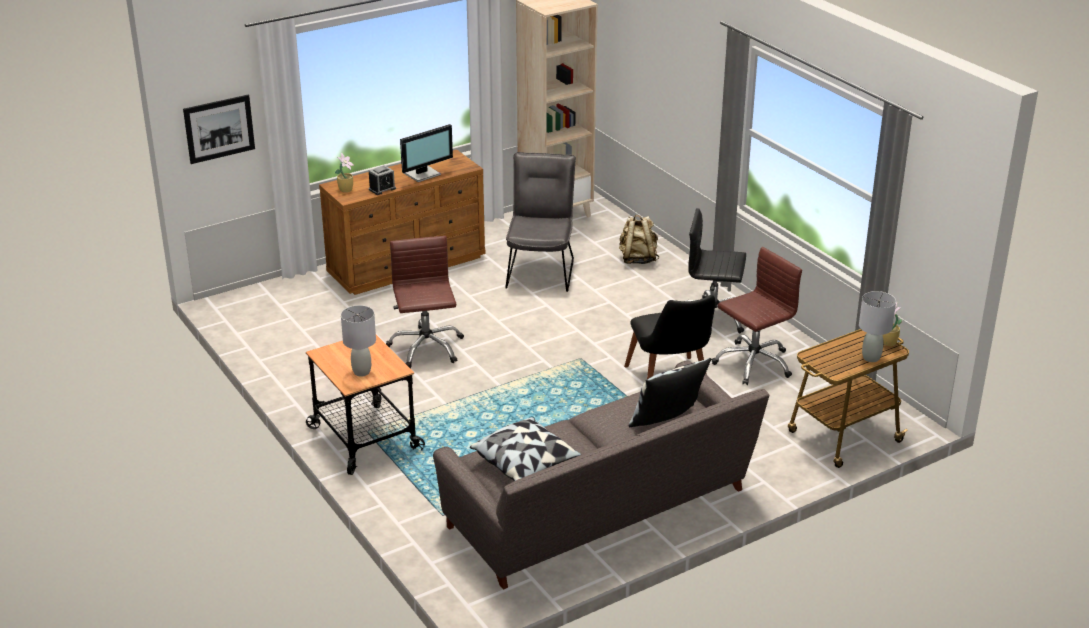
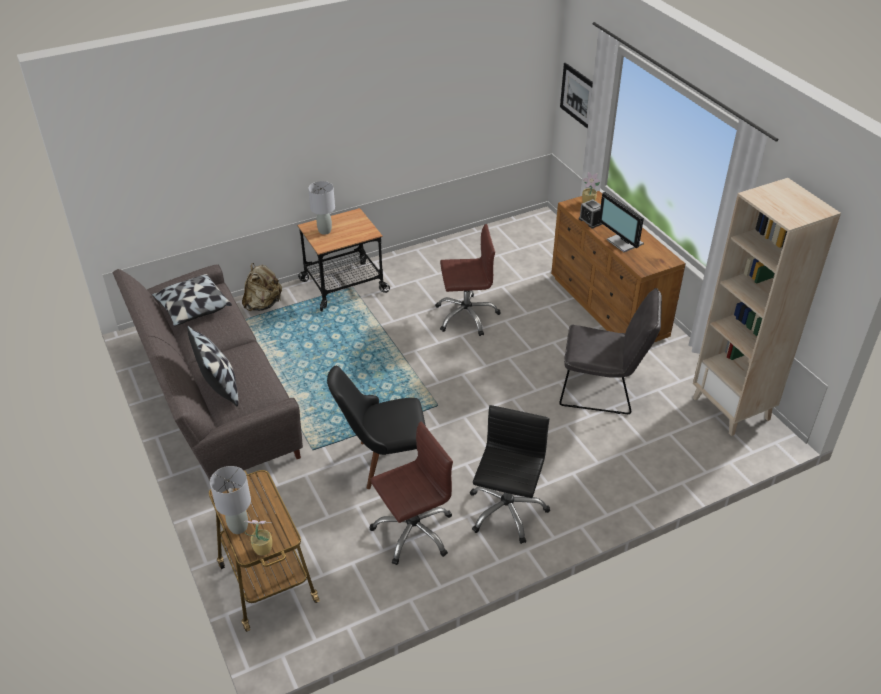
camera: 95 degrees right, 10 degrees up
(637, 259) = (633, 465): beige backpack -> beige backpack (263, 304)
(753, 363) = (413, 531): brown office chair -> brown office chair turned 90 degrees counterclockwise

